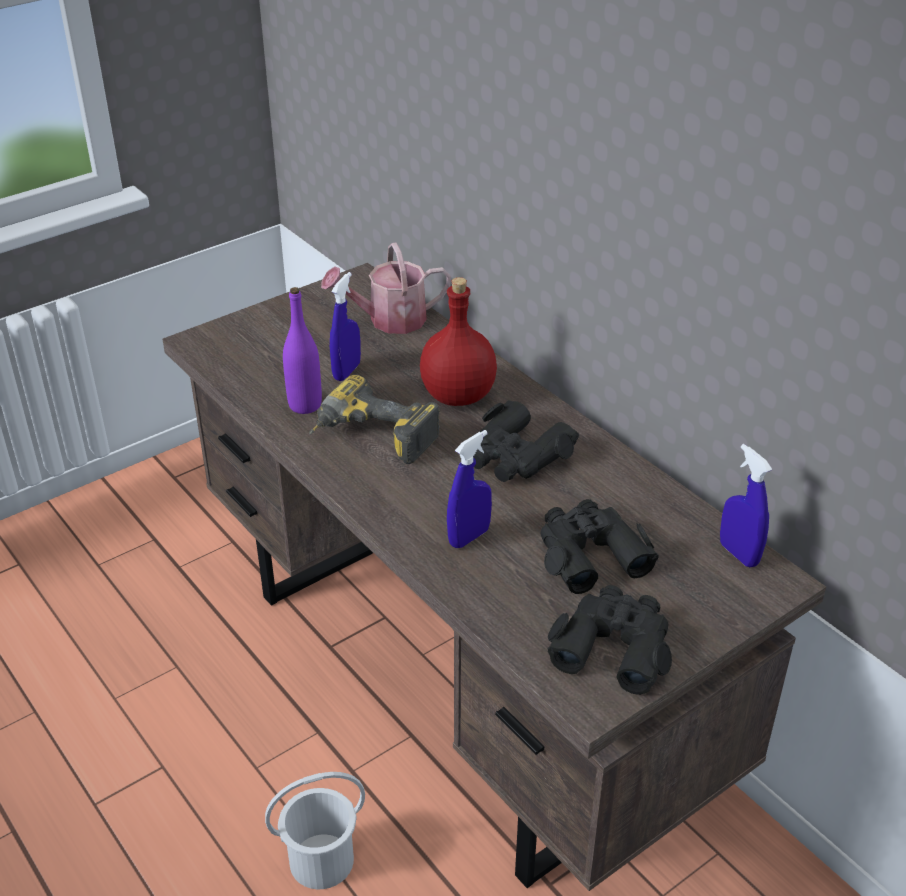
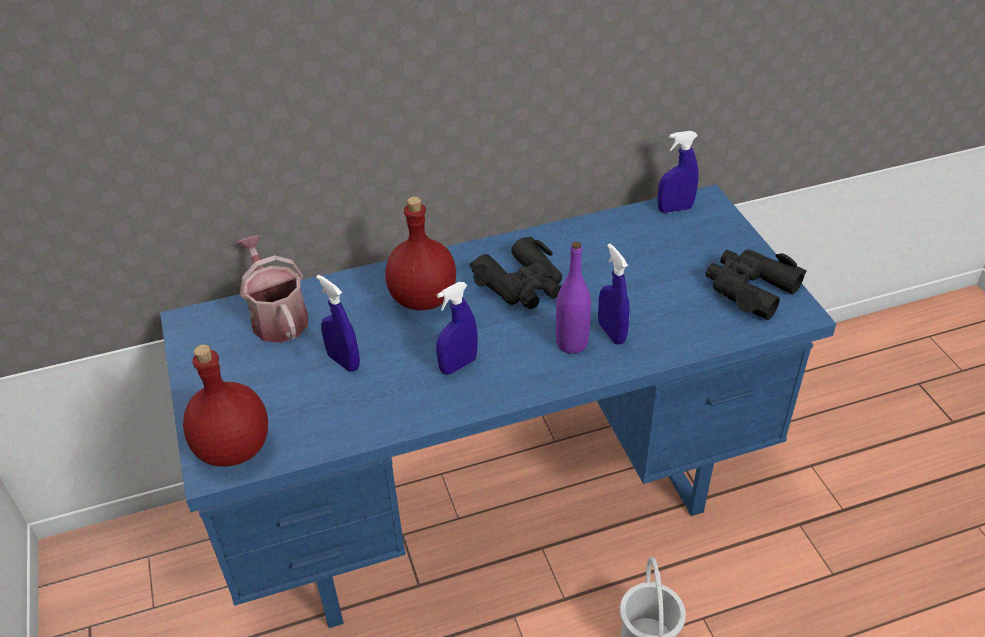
camera: 70 degrees left, 5 degrees up
(222, 343) = (232, 448): none -> red bottle
(305, 405) = (381, 400): purple bottle -> purple bottle (571, 343)
(371, 440) = (458, 365): power drill -> blue spray bottle
(389, 320) = (277, 317): watering can -> watering can turned 150 degrees clockwise
(457, 683) = (500, 502): brown desk -> blue desk
(589, 553) = (652, 275): black binoculars -> none

